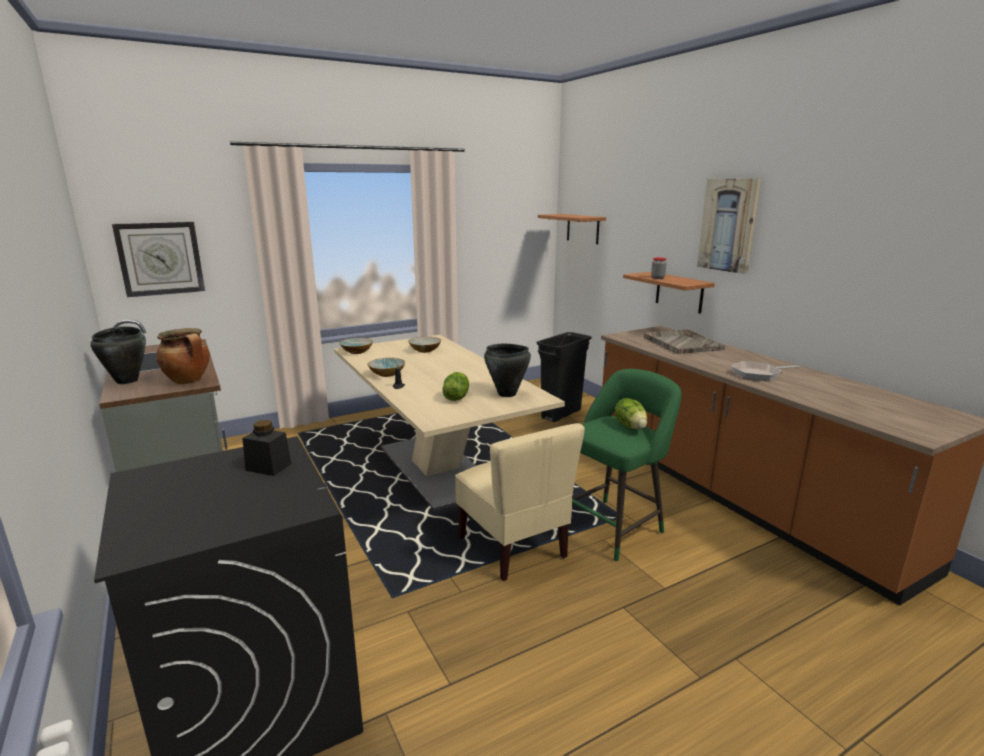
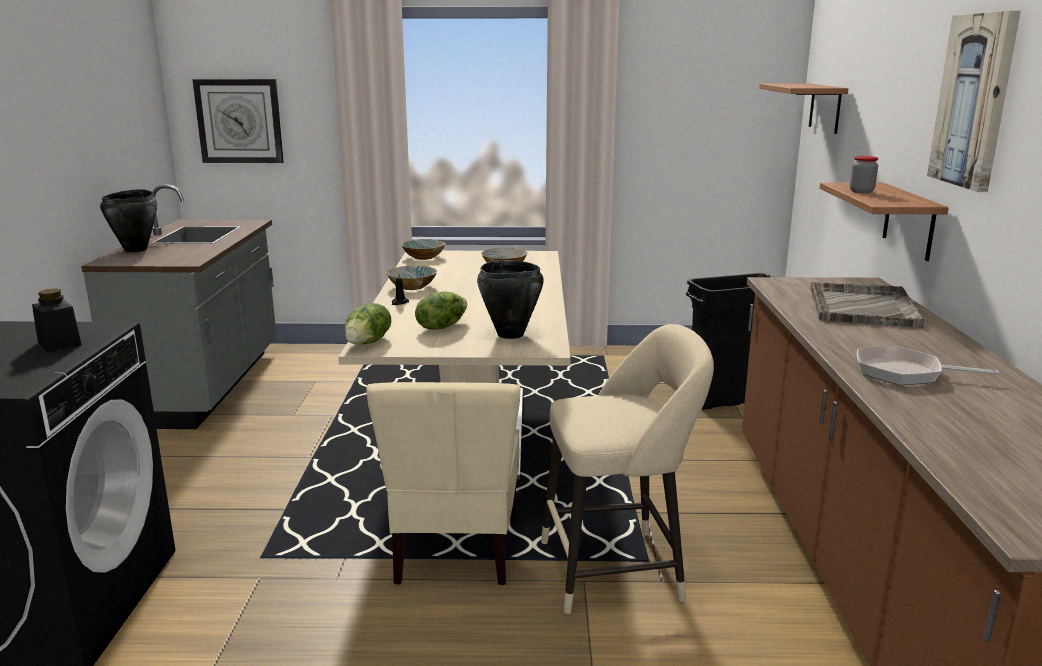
camera: 30 degrees right, 0 degrees up
(189, 381) = (182, 257): cooking pot -> none
(614, 527) = (619, 570): green stool -> beige stool
(631, 426) = (641, 413): lettuce -> lettuce (368, 342)

